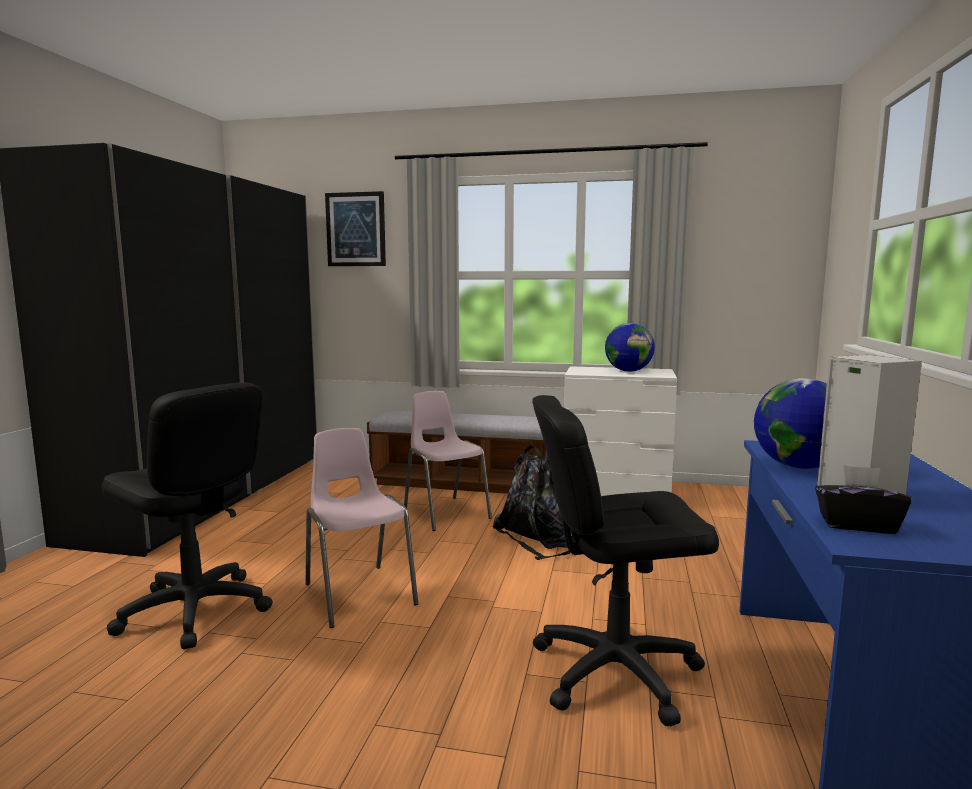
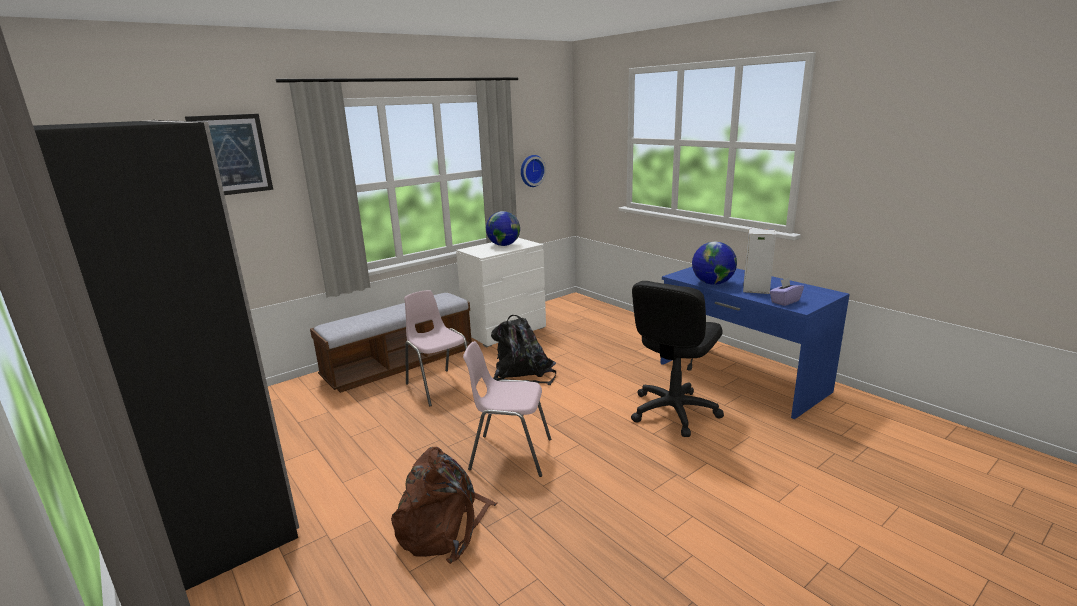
camera: 50 degrees left, 10 degrees up
(194, 611) = (444, 527): black office chair -> brown backpack
(445, 513) = (439, 386): pink chair -> pink chair turned 45 degrees clockwise
(730, 280) = (531, 170): none -> wall clock
(857, 525) = (784, 301): black tissue box -> purple tissue box

